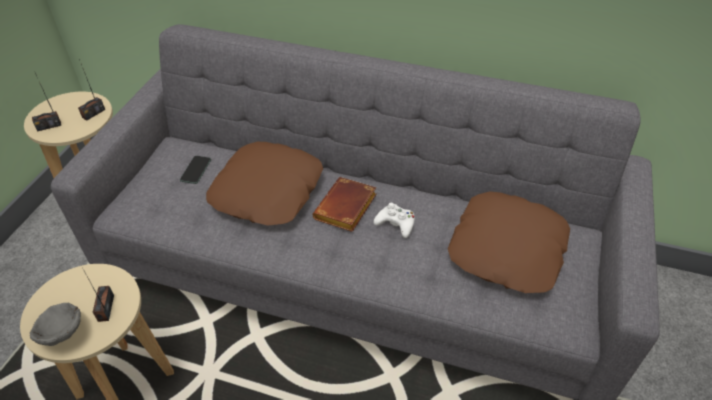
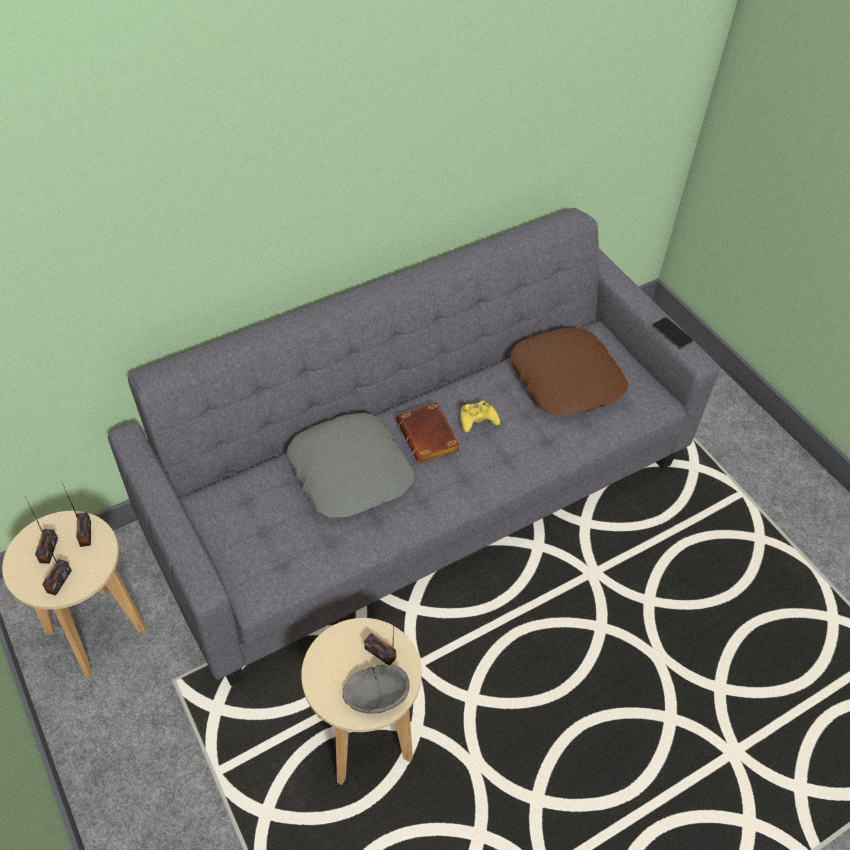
camera: 50 degrees left, 5 degrees up
(68, 109) = (48, 550): none -> radio
(196, 170) = (264, 504): phone -> phone (672, 333)
(268, 191) = (351, 472): brown pillow -> grey pillow
(396, 224) = (477, 420): white game controller -> yellow game controller

